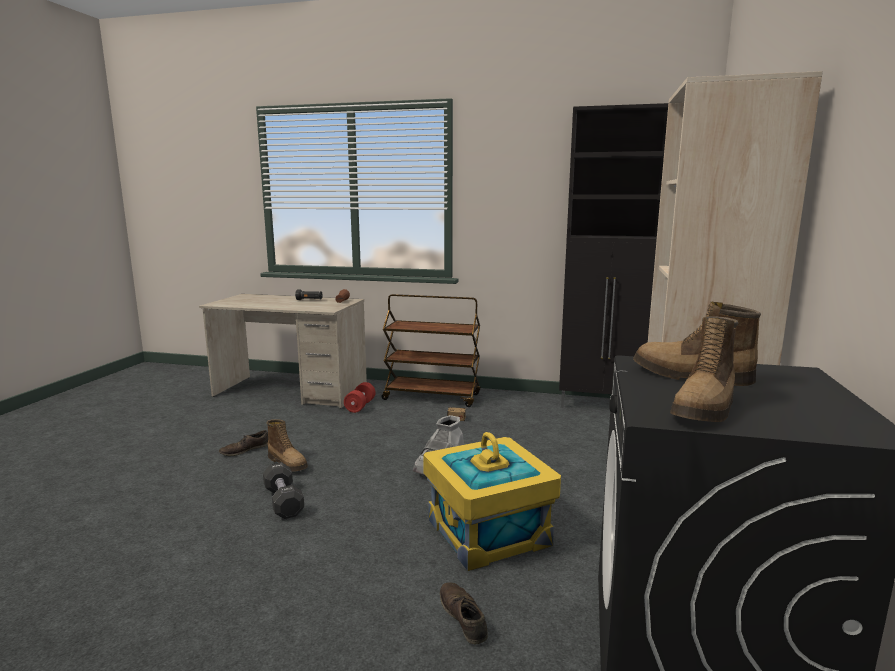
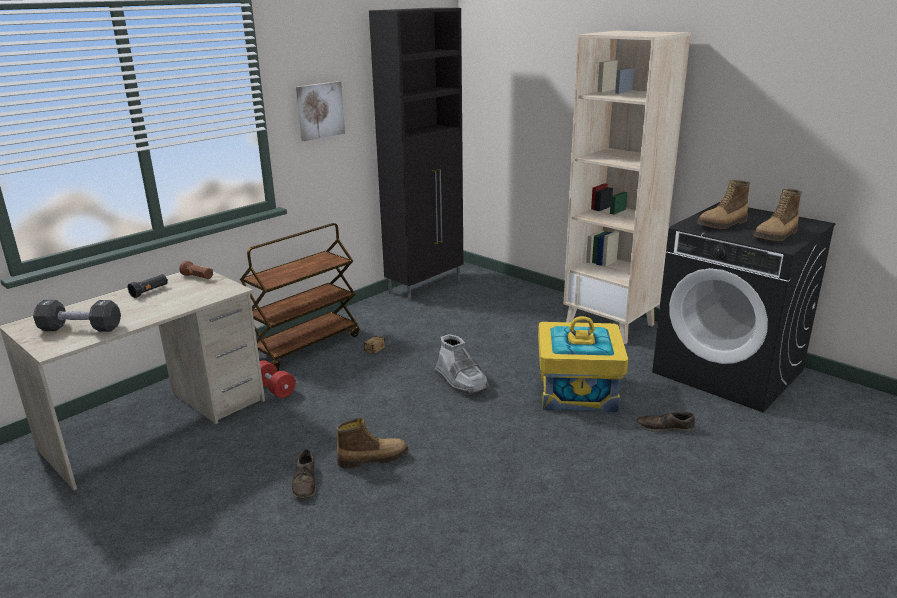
camera: 60 degrees left, 10 degrees up
(283, 501) = (453, 473): black dumbbell -> black dumbbell (80, 328)
(508, 202) = (319, 110): none -> picture
(705, 409) = (776, 236): boot -> boot turned 75 degrees clockwise

